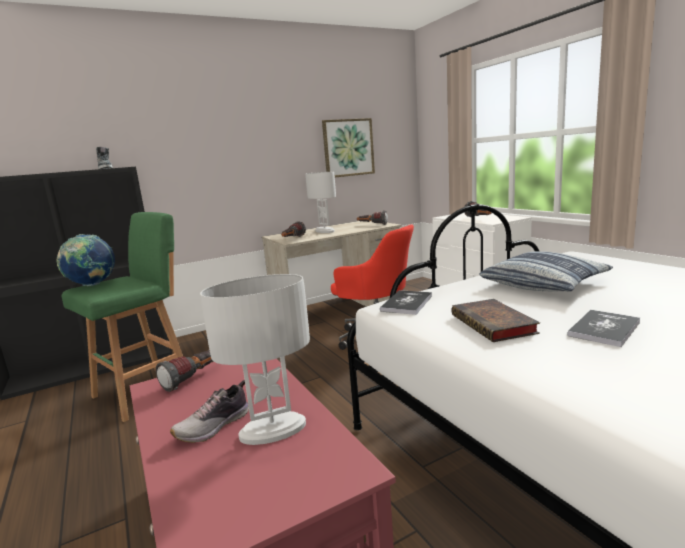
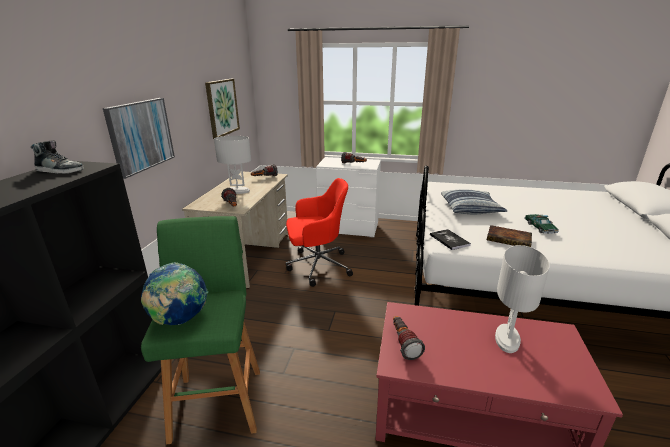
camera: 50 degrees left, 10 degrees up
(214, 426) = (484, 356): shoe -> none
(219, 161) = (140, 135): none -> picture
(604, 329) = (540, 228): book -> toy car

